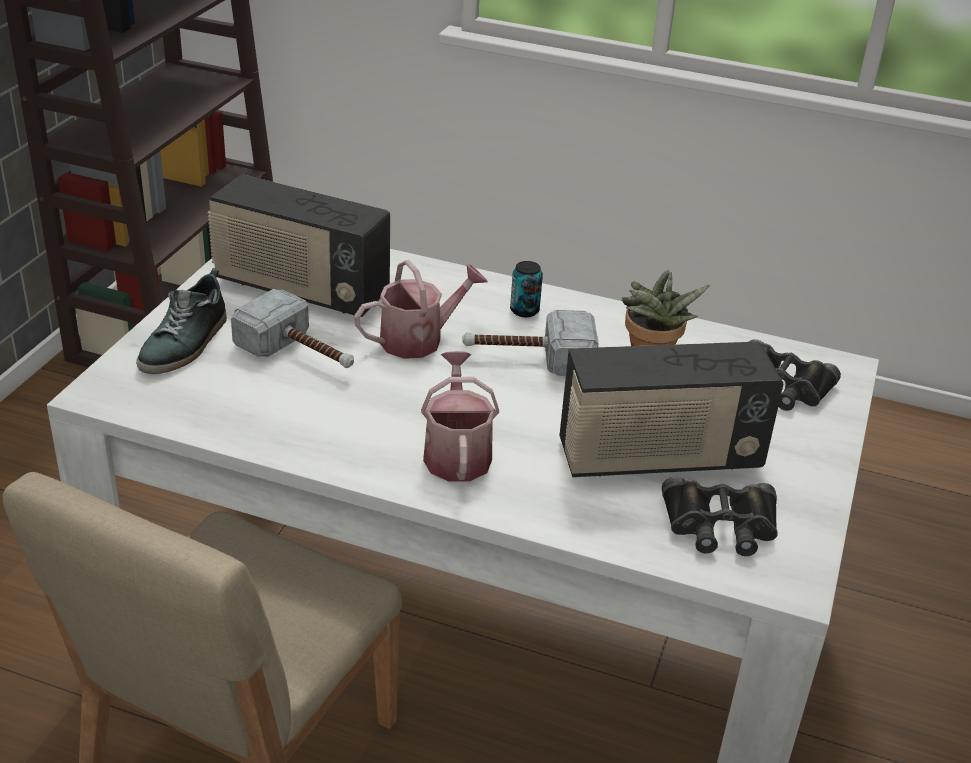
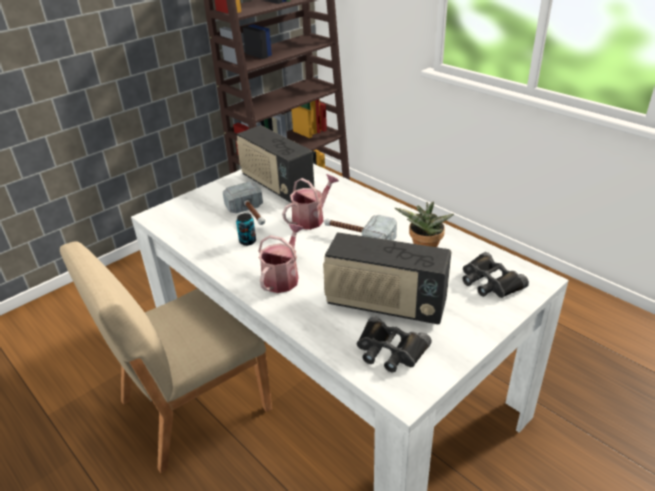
camera: 30 degrees right, 0 degrees up
(185, 343) = (206, 201): shoe -> none
(419, 339) = (311, 218): watering can -> watering can turned 45 degrees counterclockwise
(524, 310) = (376, 214): can -> can (247, 241)

